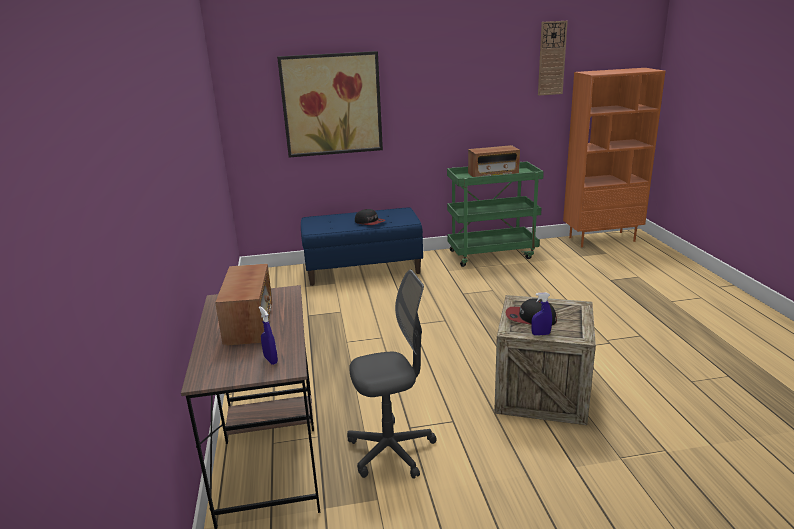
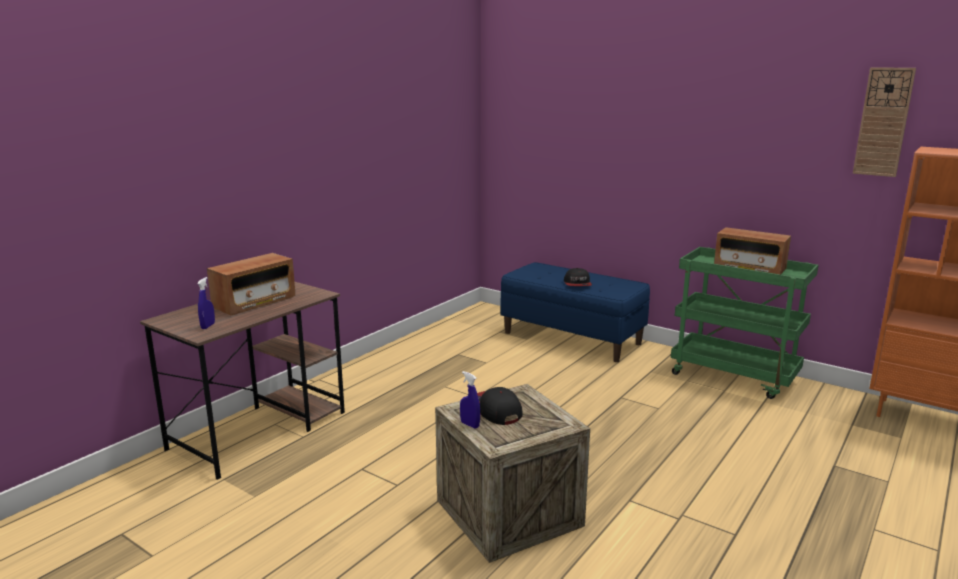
camera: 45 degrees right, 5 degrees down
(332, 104) = (582, 145): picture -> none
(391, 451) = (320, 475): grey office chair -> none

